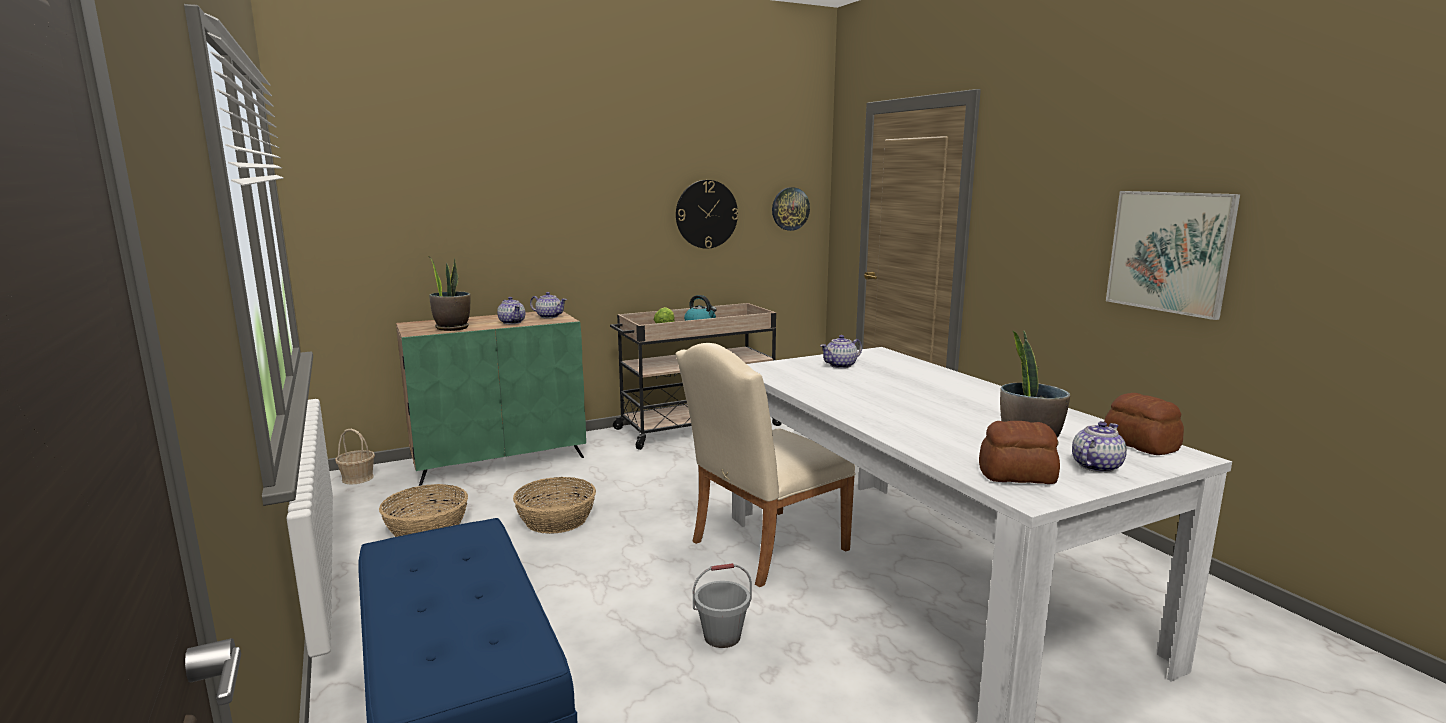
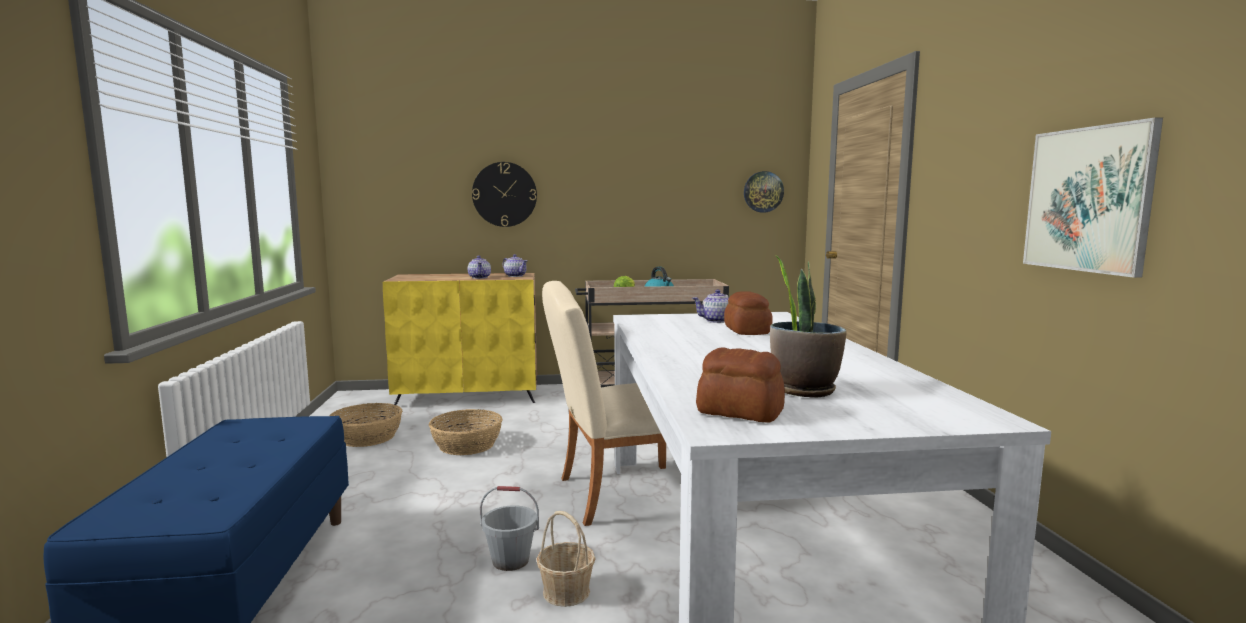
camera: 20 degrees right, 5 degrees down
(357, 478) = (356, 397): basket -> basket (566, 592)
(452, 328) = (429, 278): potted plant -> none
(500, 459) = (469, 396): green cabinet -> yellow cabinet
(706, 214) = (676, 194): wall clock -> wall clock (504, 194)
(1095, 466) = (850, 415): teapot -> none
(1140, 444) = (946, 403): bread -> bread (747, 331)

